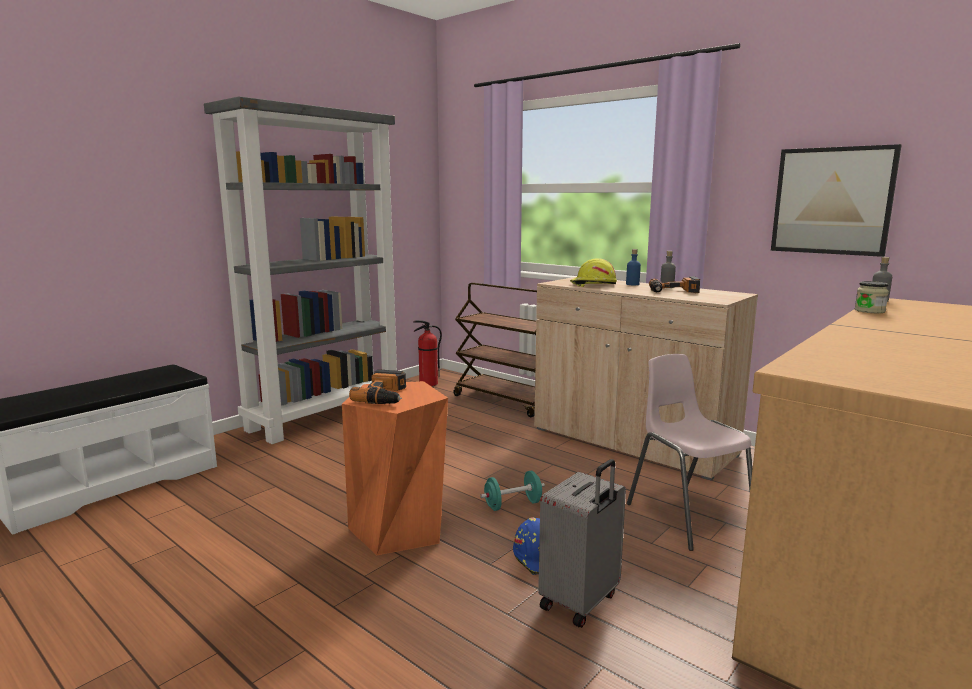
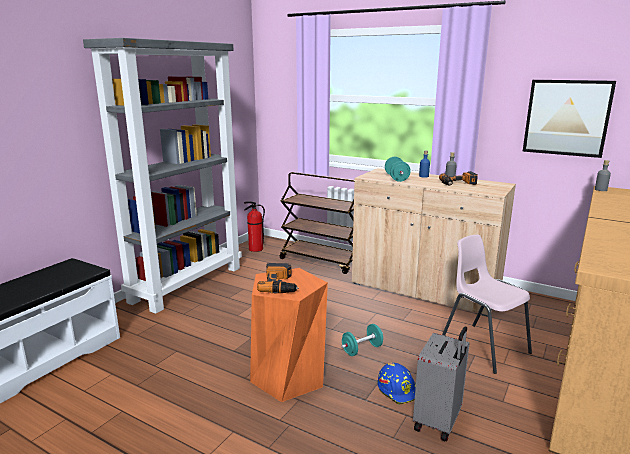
camera: 10 degrees left, 5 degrees up
(593, 285) = (396, 178): yellow hard hat -> turquoise dumbbell
(869, 311) = (603, 201): jar -> none

